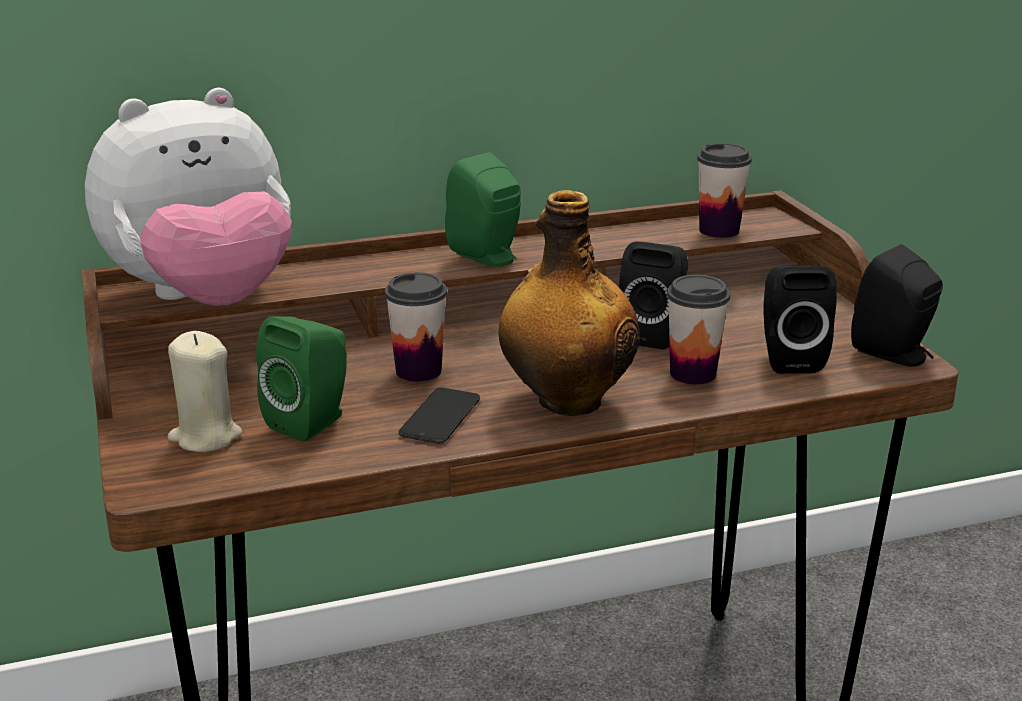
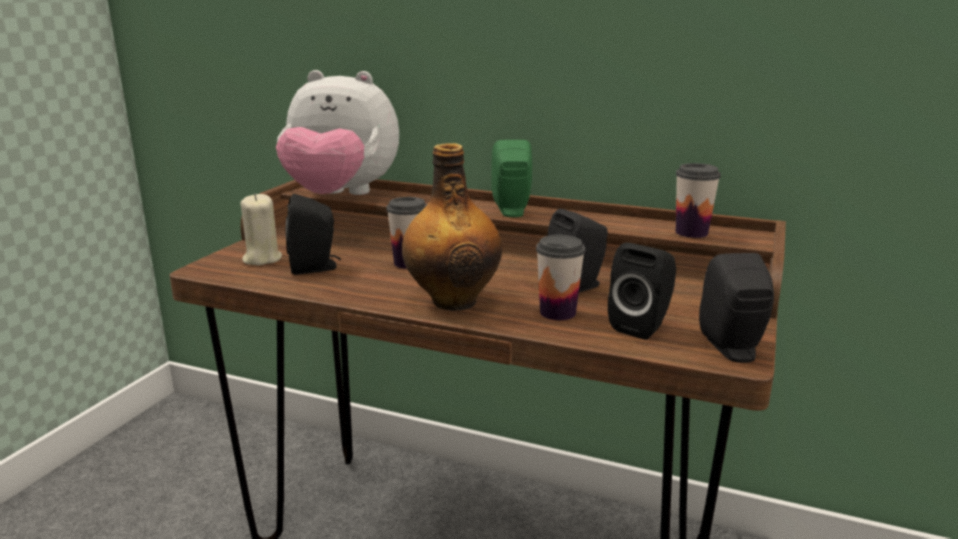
camera: 40 degrees right, 5 degrees down
(312, 421) = (315, 268): green speaker -> black speaker
(440, 417) = (374, 286): phone -> none

